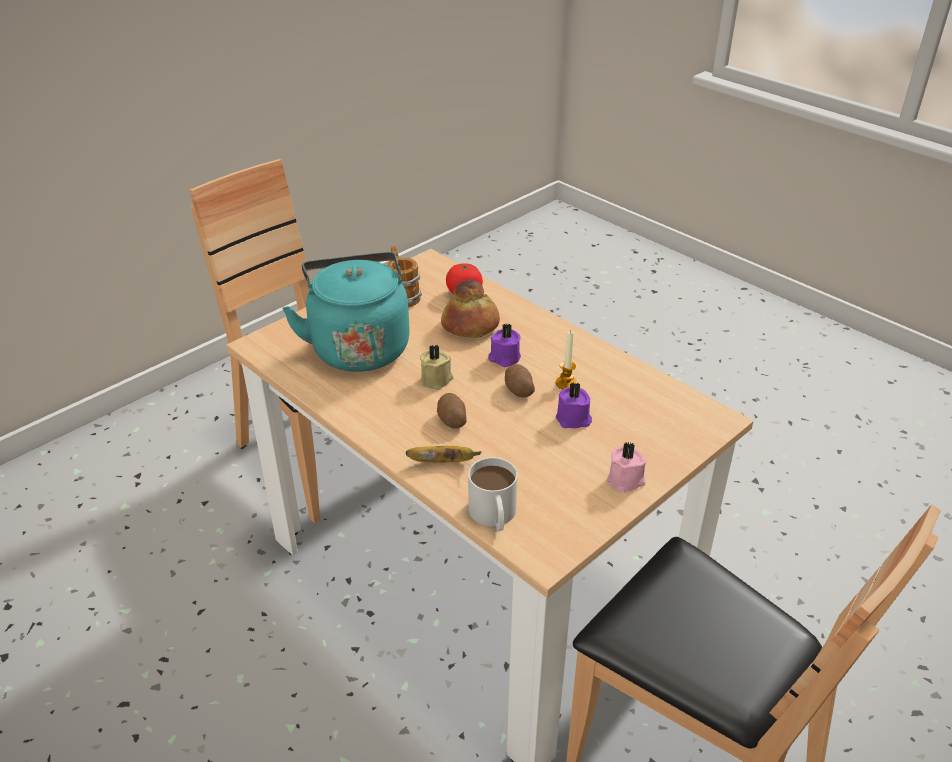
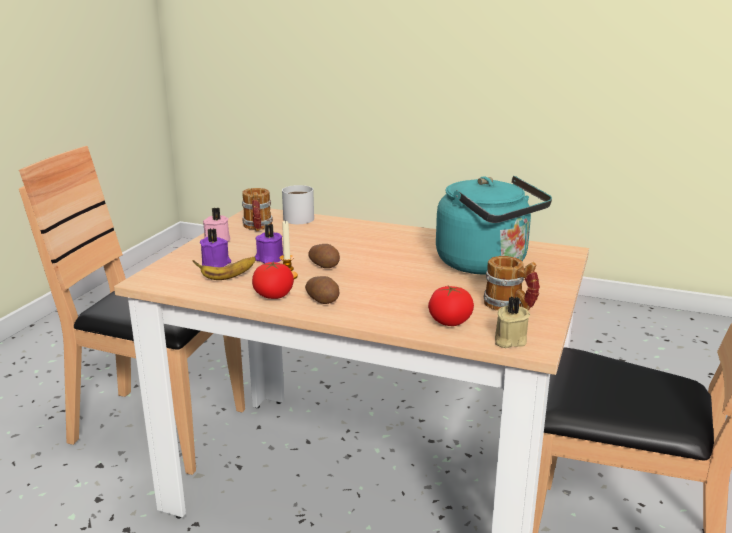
camera: 155 degrees right, 15 degrees down
(437, 380) = (396, 259): beige candle -> beige candle (509, 340)
(443, 462) = (346, 227): banana -> banana (227, 277)
(451, 420) = (361, 243): potato -> potato (323, 300)
(470, 325) = (411, 297): bread -> none
(504, 358) = (355, 281): purple candle -> purple candle (216, 264)
(560, 501) = (257, 227): none -> mug
(592, 359) = (273, 296): none -> tomato

